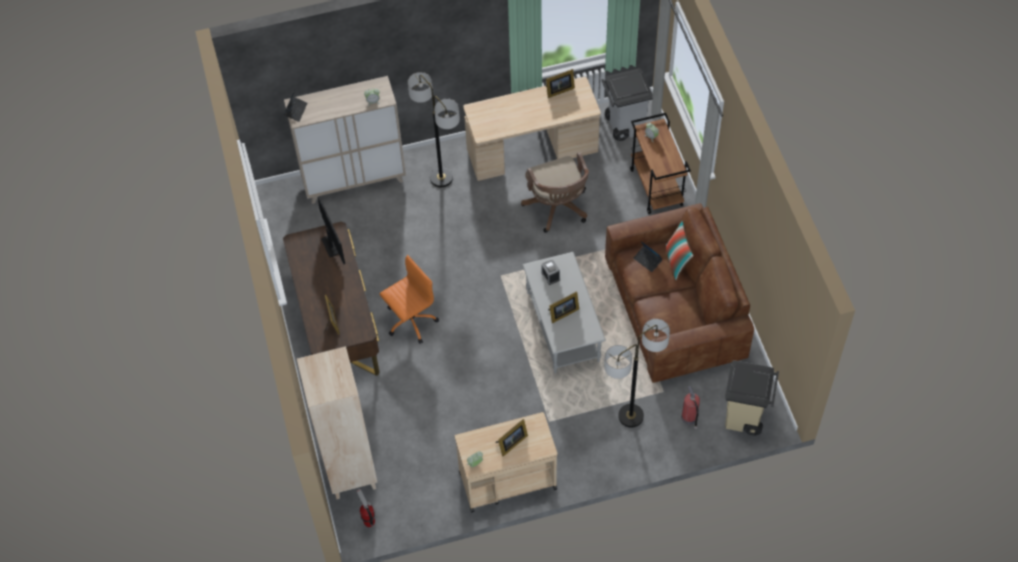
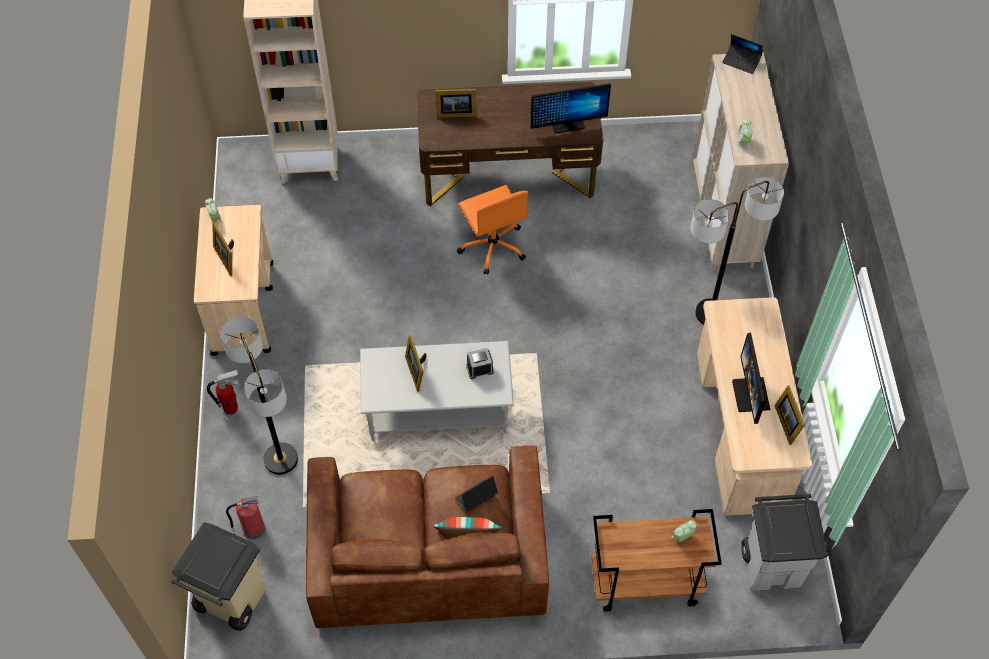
camera: 100 degrees right, 0 degrees up
(369, 522) = (243, 172): fire extinguisher -> fire extinguisher (231, 408)
(543, 110) = (751, 395): none -> monitor
(558, 208) = (632, 442): brown office chair -> none

